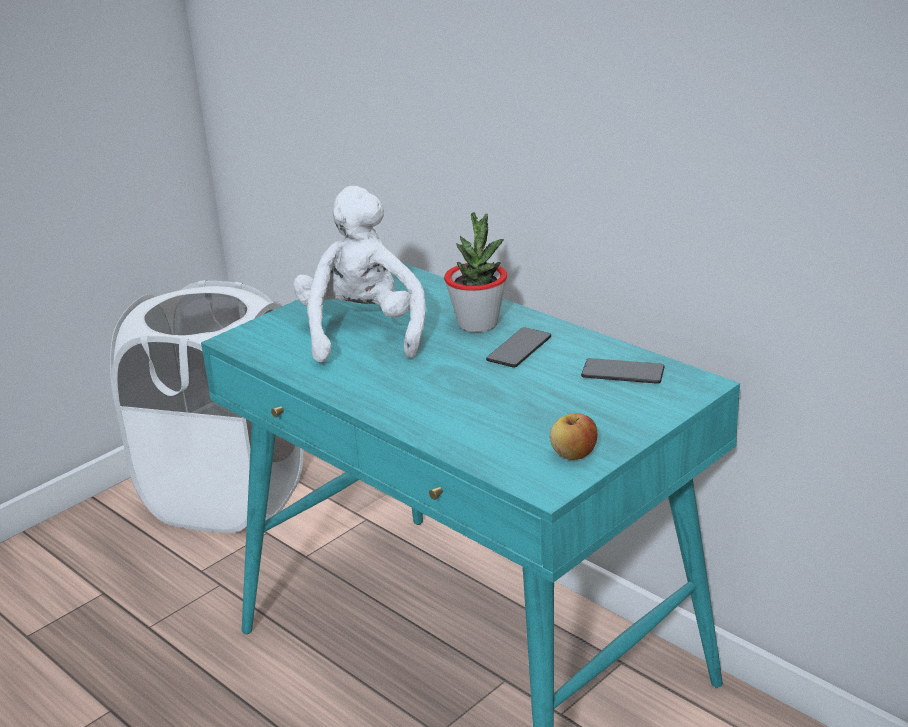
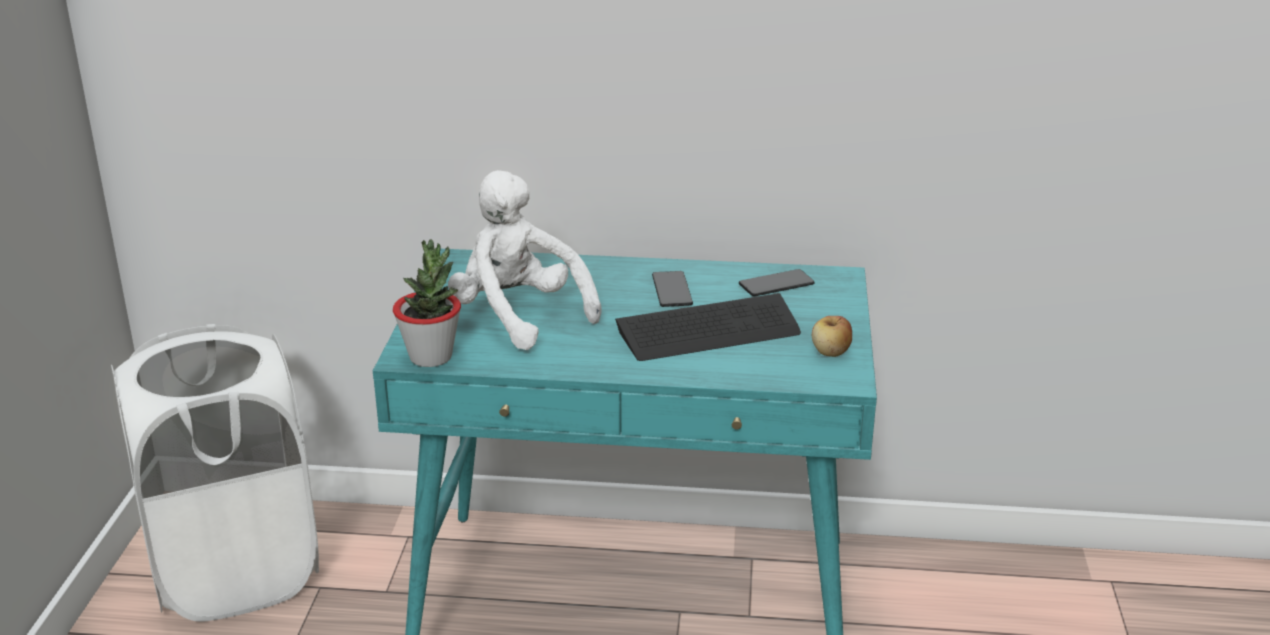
camera: 40 degrees left, 0 degrees up
(478, 324) = (607, 281): potted plant -> potted plant (431, 357)
(493, 396) = (708, 331): none -> keyboard

